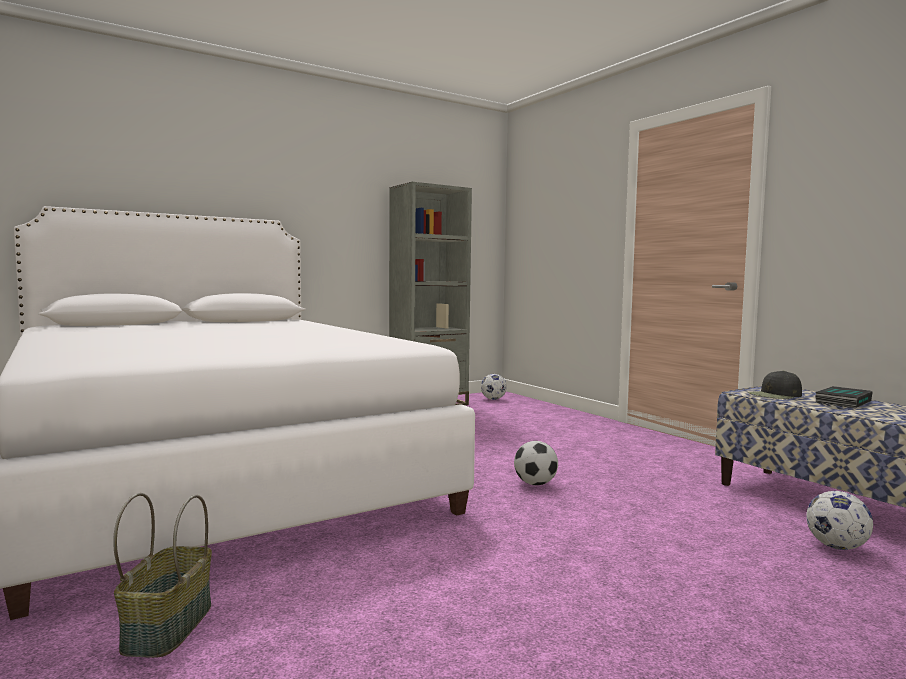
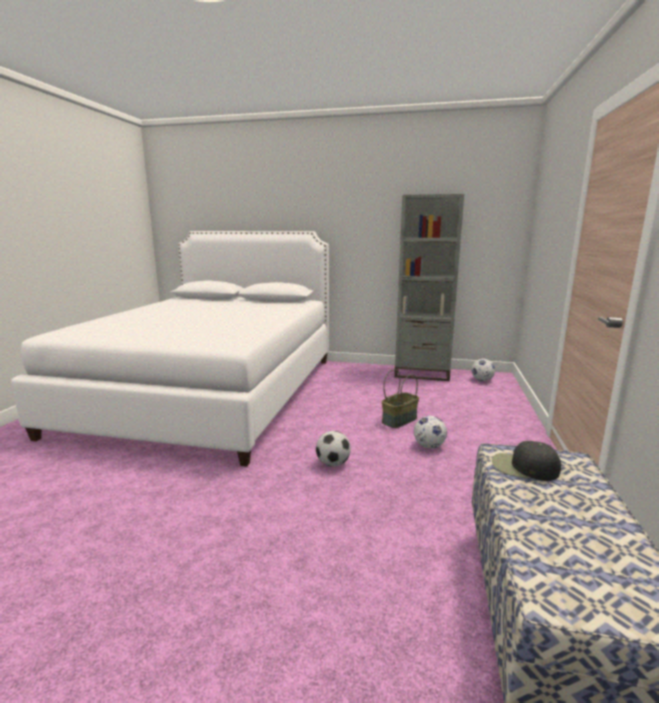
camera: 45 degrees right, 10 degrees up
(167, 626) = (44, 467): basket -> basket (399, 420)
(837, 547) = (413, 648): football -> football (429, 446)
(842, 401) = (575, 507): book -> none

